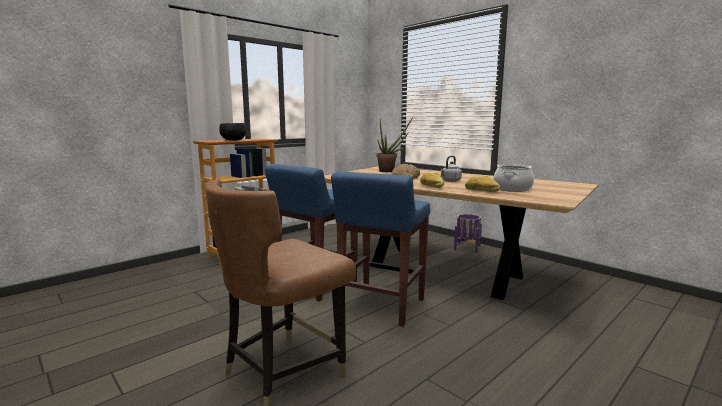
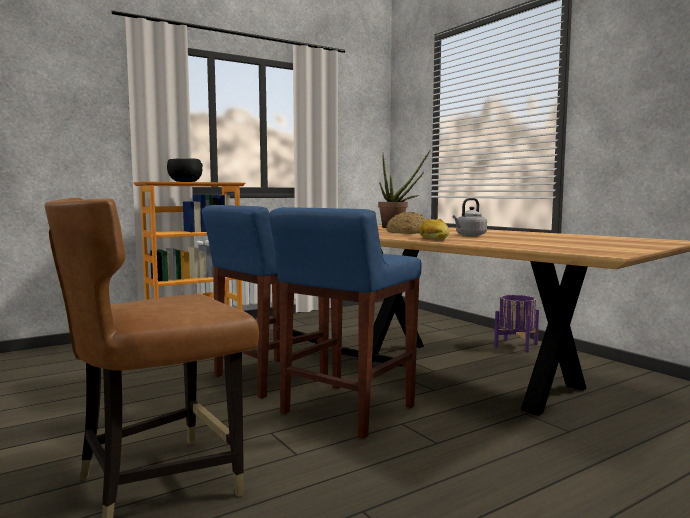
camera: 10 degrees right, 5 degrees down
(481, 190) = (502, 243): bread -> none
(512, 189) = (554, 242): cooking pot -> none

